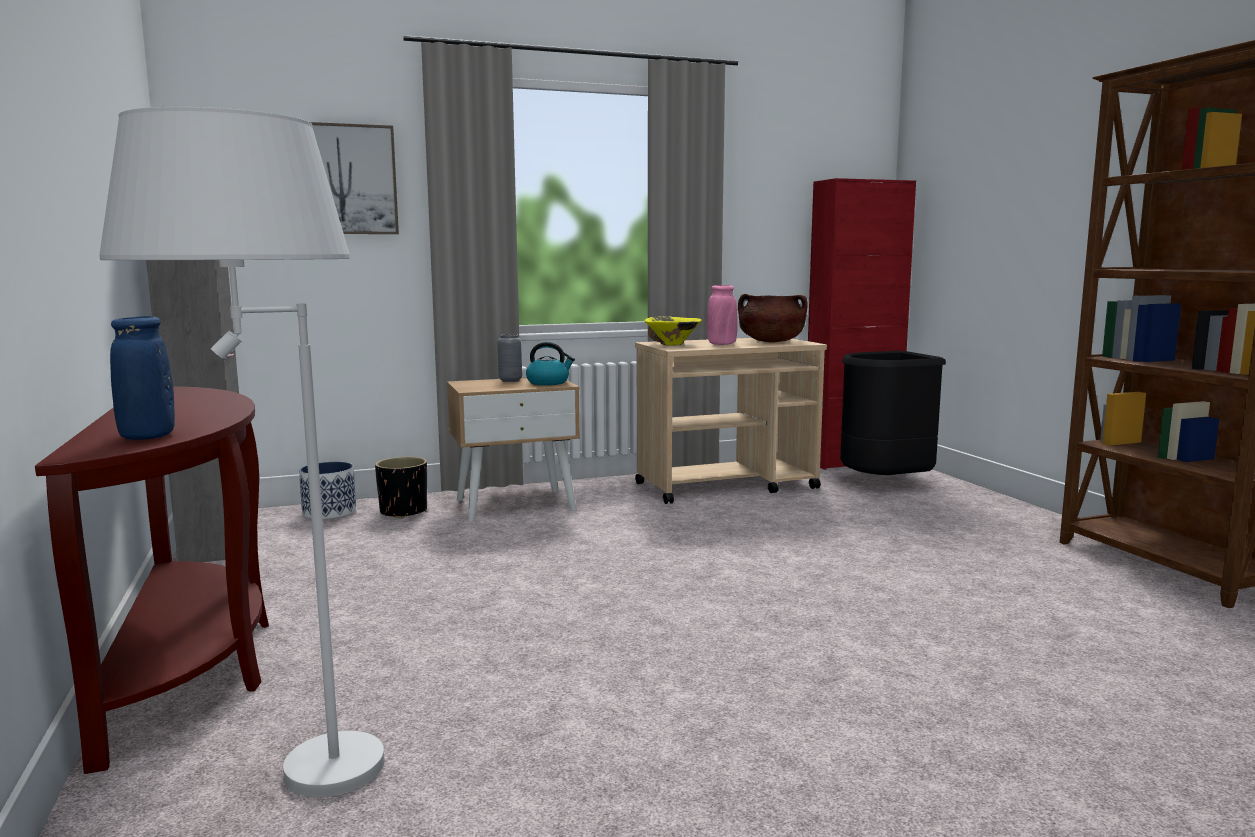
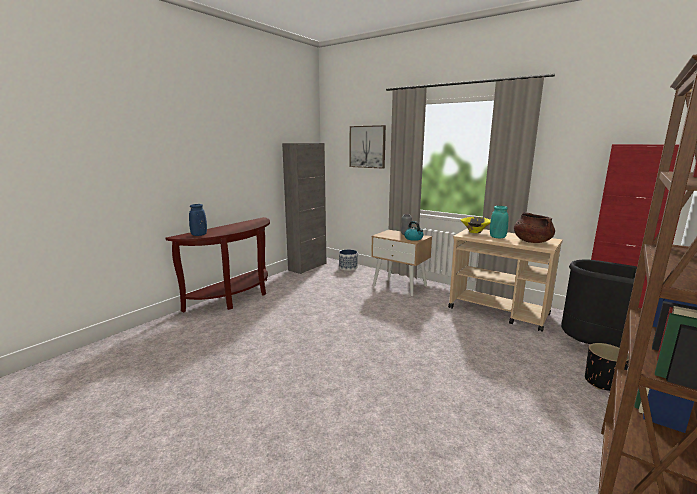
camera: 55 degrees right, 5 degrees up
(277, 781) = (189, 330): white floor lamp -> none
(403, 512) = (364, 275): black planter -> black planter (602, 382)
(721, 344) = (497, 237): pink vase -> turquoise vase

